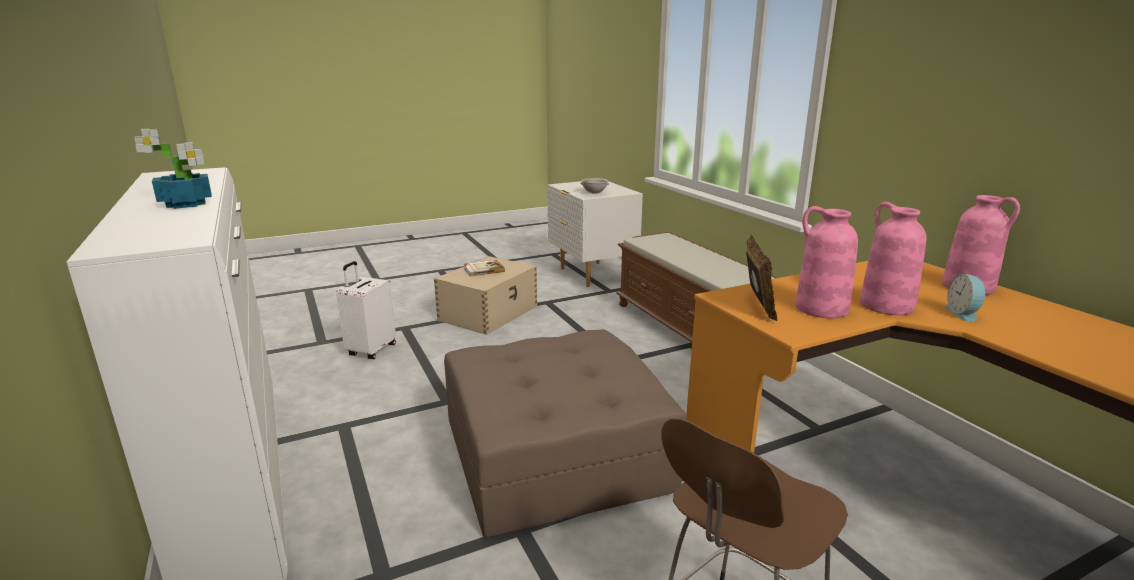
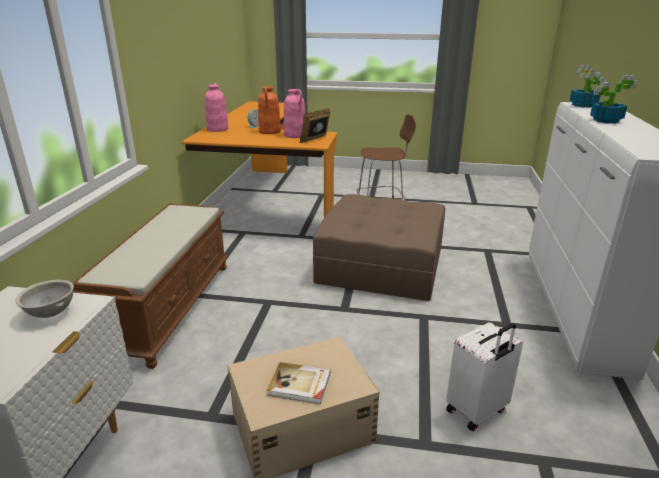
camera: 145 degrees left, 5 degrees up
(170, 237) = (583, 105): none -> potted plant
(885, 306) = (270, 131): pink vase -> orange vase

